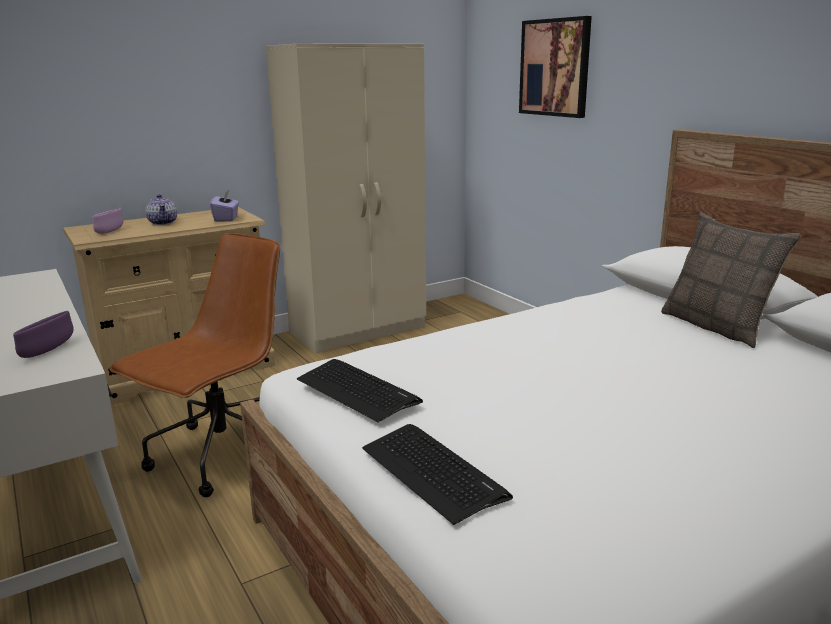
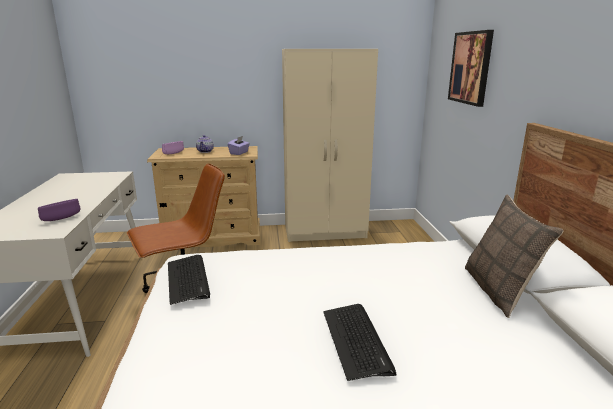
camera: 25 degrees right, 0 degrees up
(433, 472) = (158, 350): keyboard -> keyboard (356, 340)

